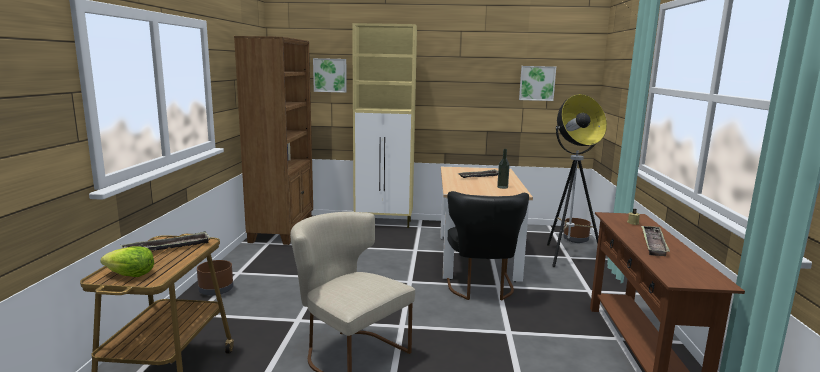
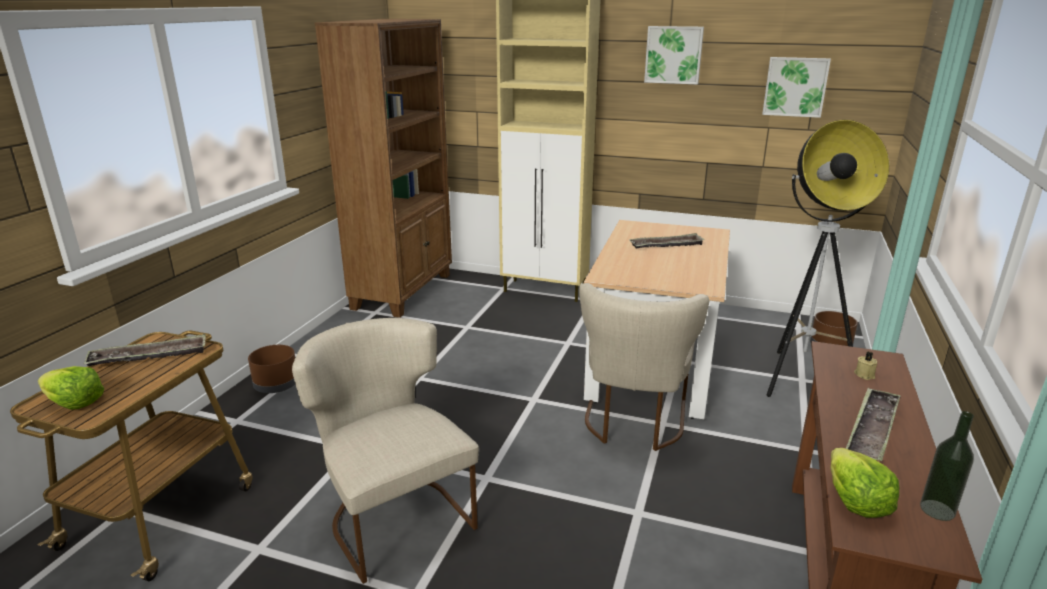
camera: 15 degrees right, 10 degrees up
(330, 75) = (474, 70): picture -> picture (673, 55)
(480, 287) = (633, 423): black chair -> beige chair
(502, 187) = (687, 272): bottle -> bottle (937, 510)
(666, 269) = (855, 501): none -> lettuce

